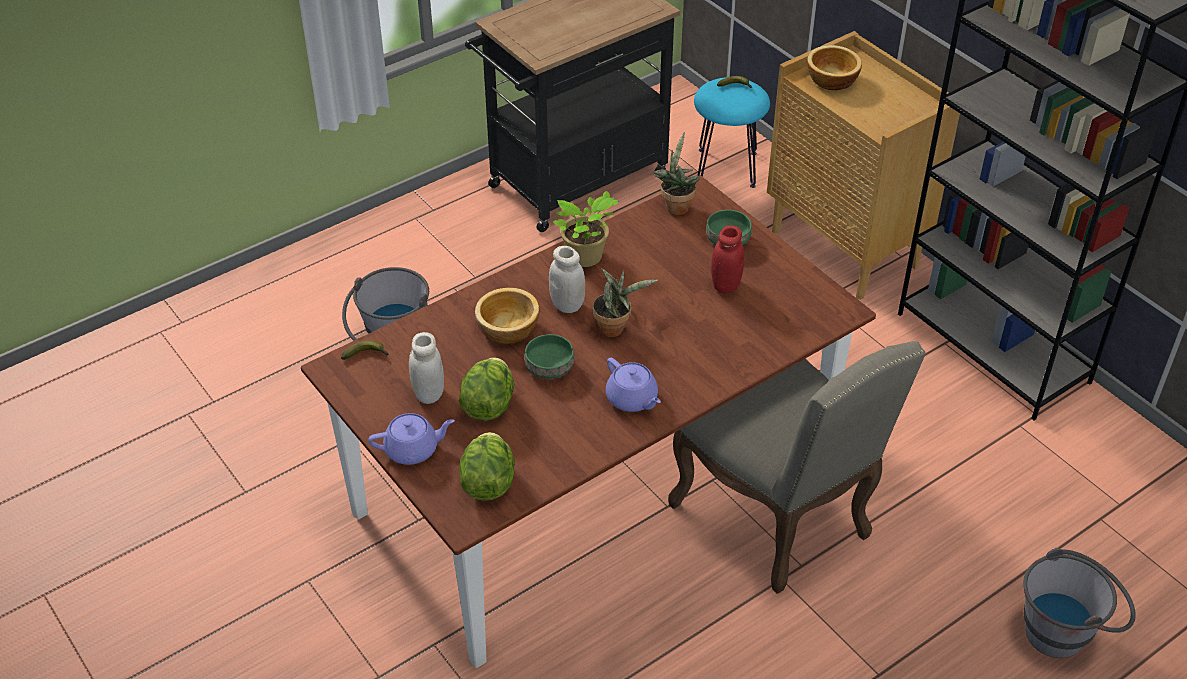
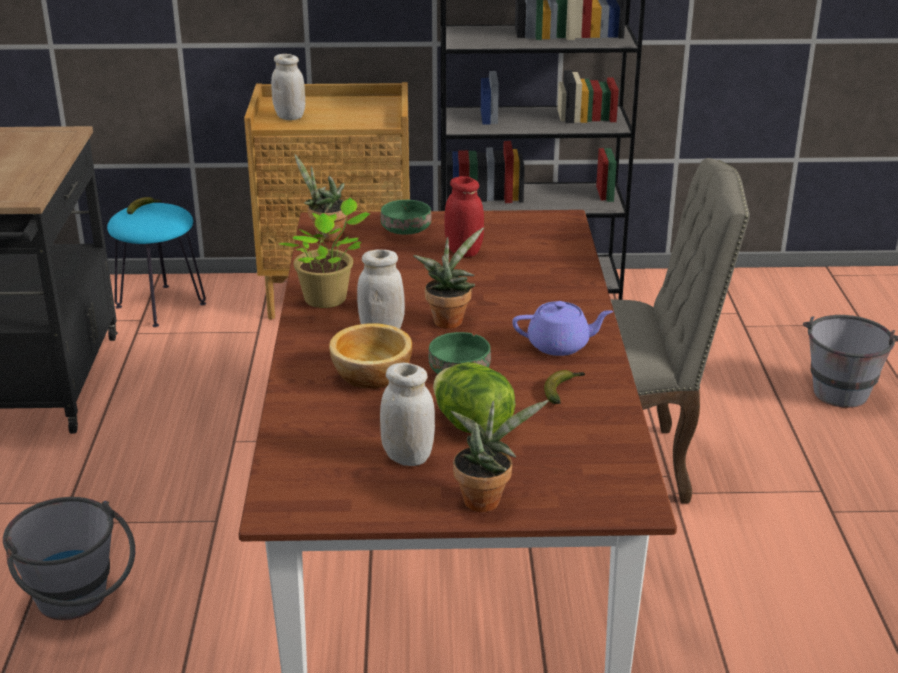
camera: 55 degrees left, 15 degrees down
(367, 355) = (289, 476): banana -> banana (563, 390)
(413, 449) = (486, 499): purple teapot -> potted plant
(488, 483) = (592, 467): lettuce -> none
(830, 80) = (290, 117): bowl -> white jar

